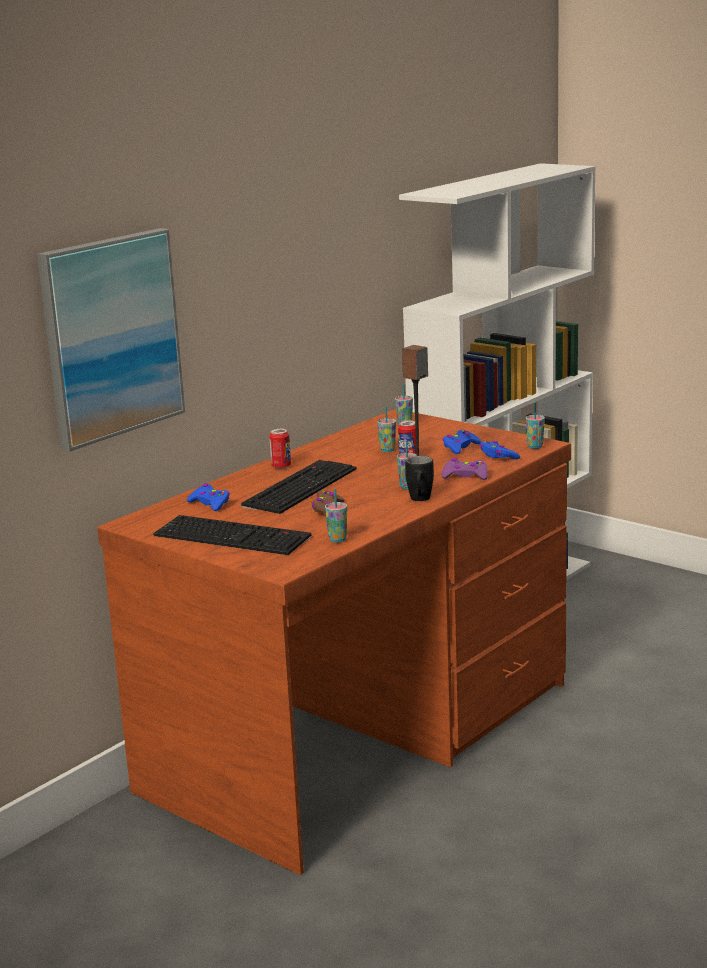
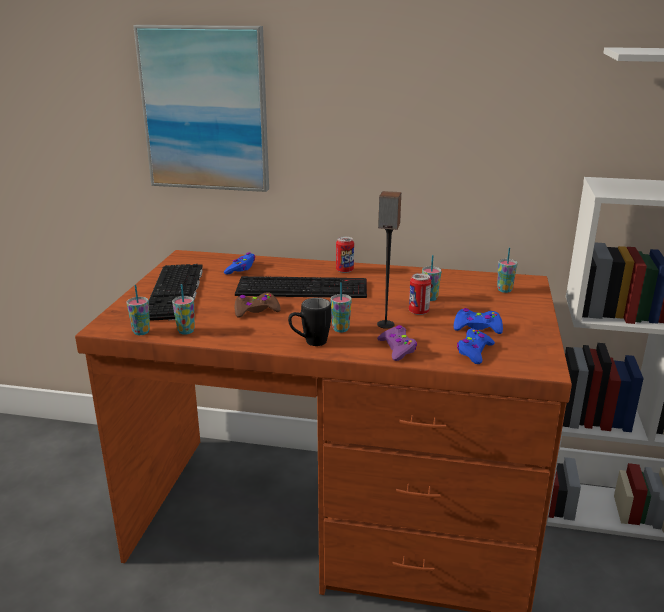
camera: 60 degrees right, 5 degrees up
(535, 447) = (528, 365): cup -> cup (141, 332)

